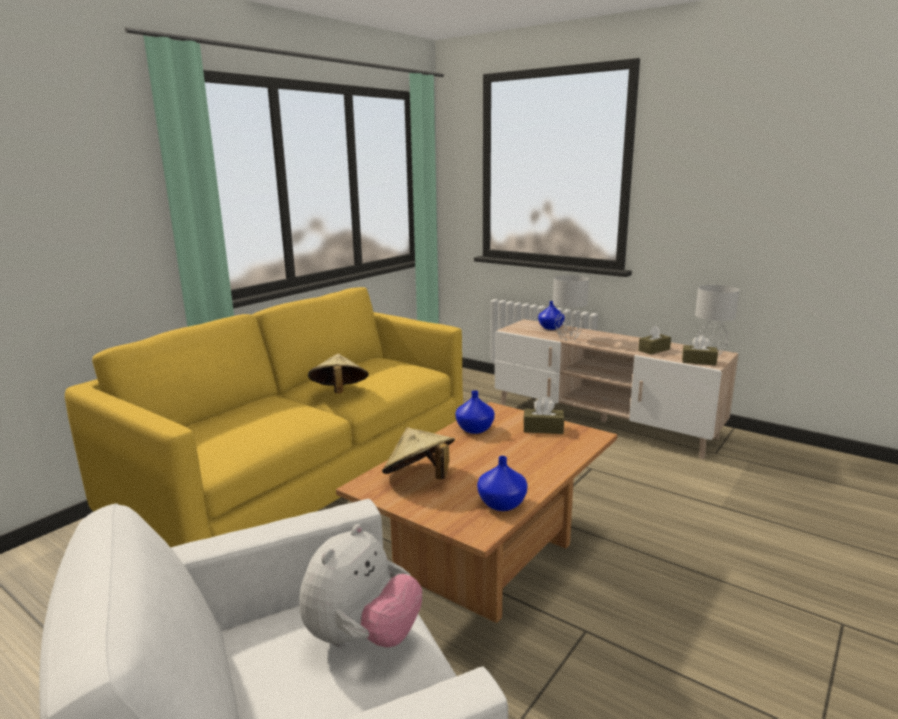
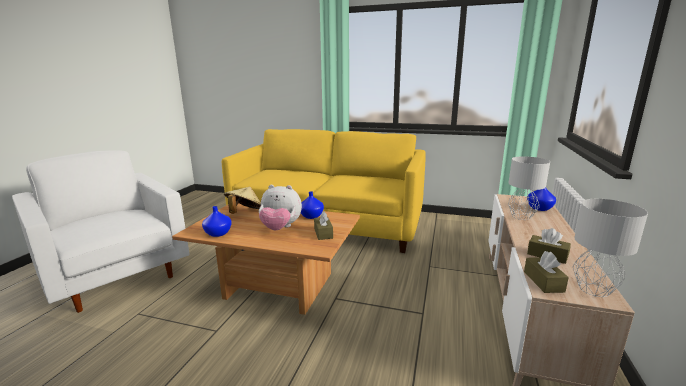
camera: 70 degrees right, 0 degrees up
(339, 392) = (333, 181): beige hat -> none
(362, 637) = (118, 223): plush toy -> plush toy (280, 228)

